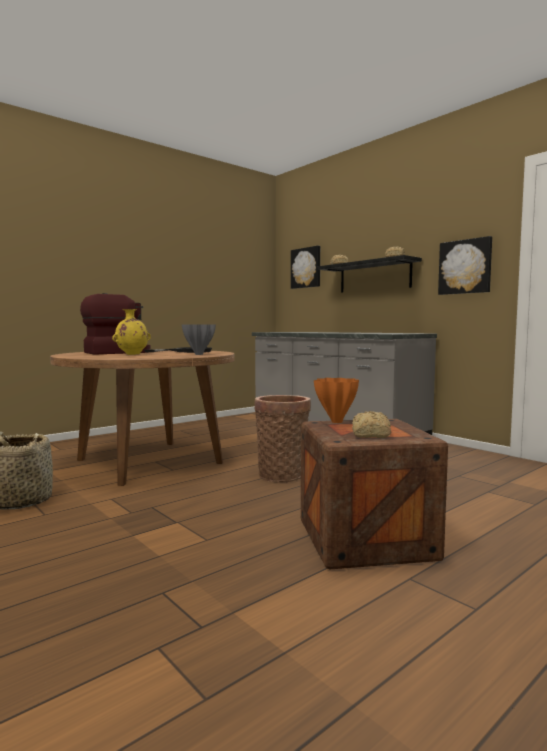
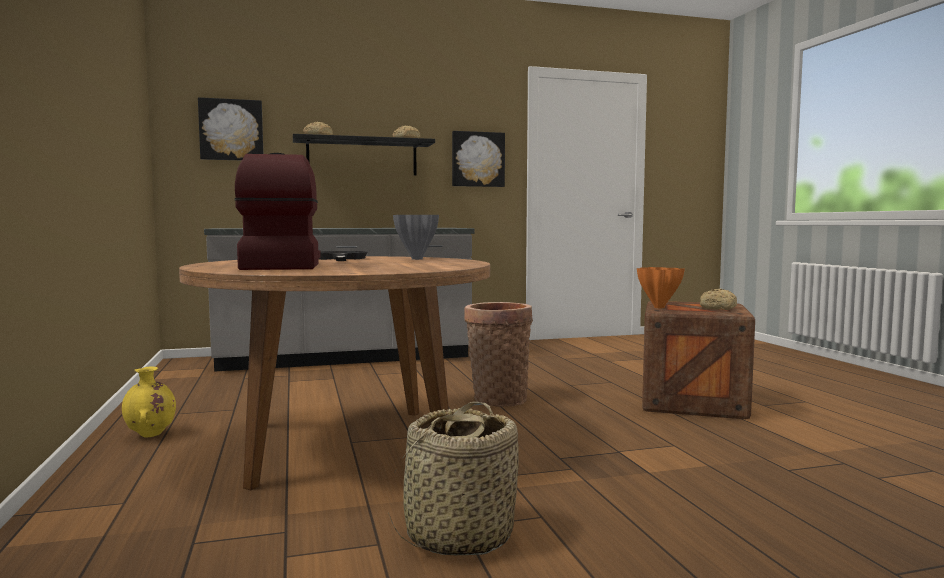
camera: 65 degrees left, 0 degrees up
(132, 354) = (362, 265): yellow vase -> yellow vase (151, 435)

